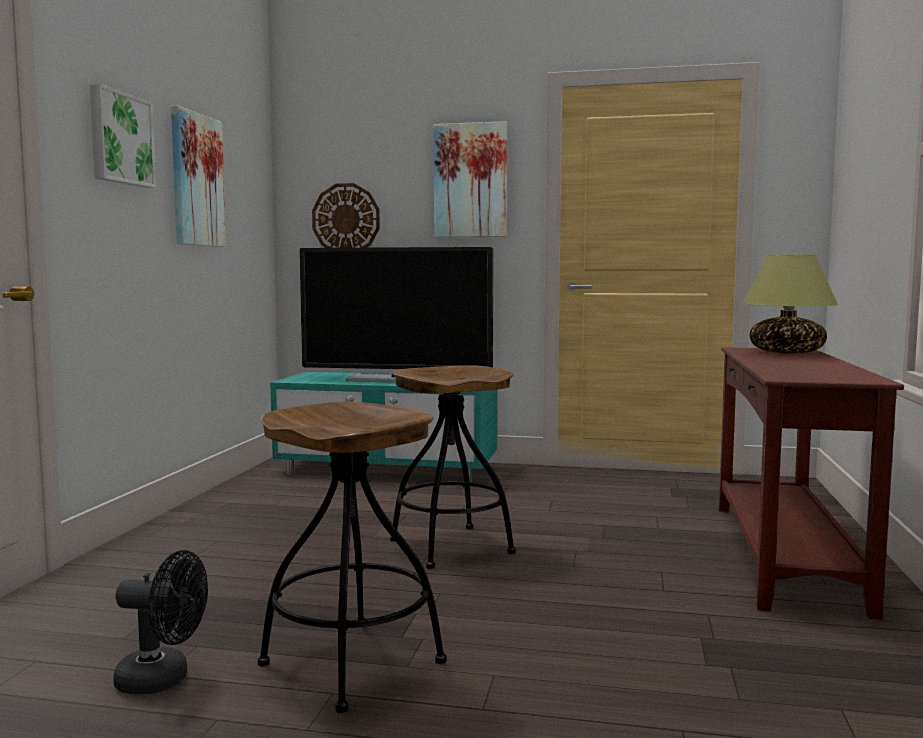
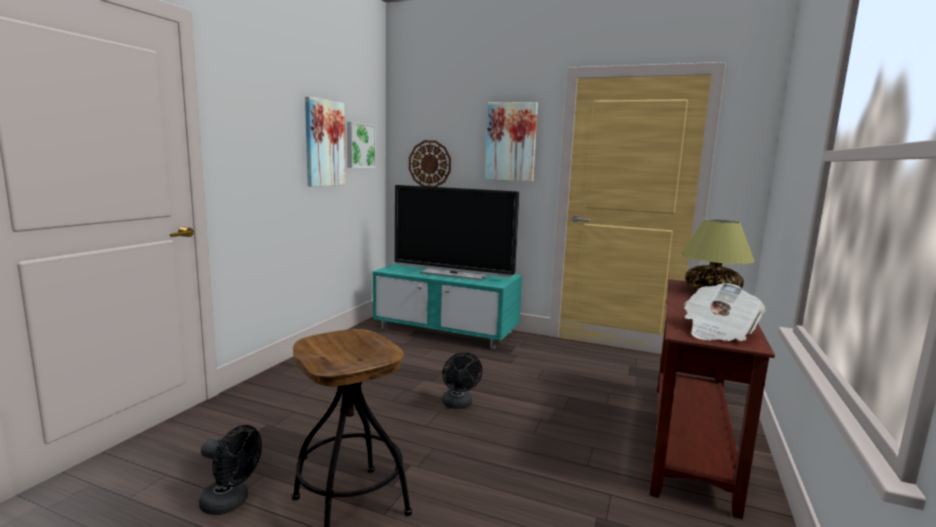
camera: 10 degrees right, 5 degrees up
(120, 139) = (264, 123): picture -> picture (359, 145)
(452, 546) = (459, 405): brown stool -> black fan
(823, 375) = (717, 332): none -> newspaper

